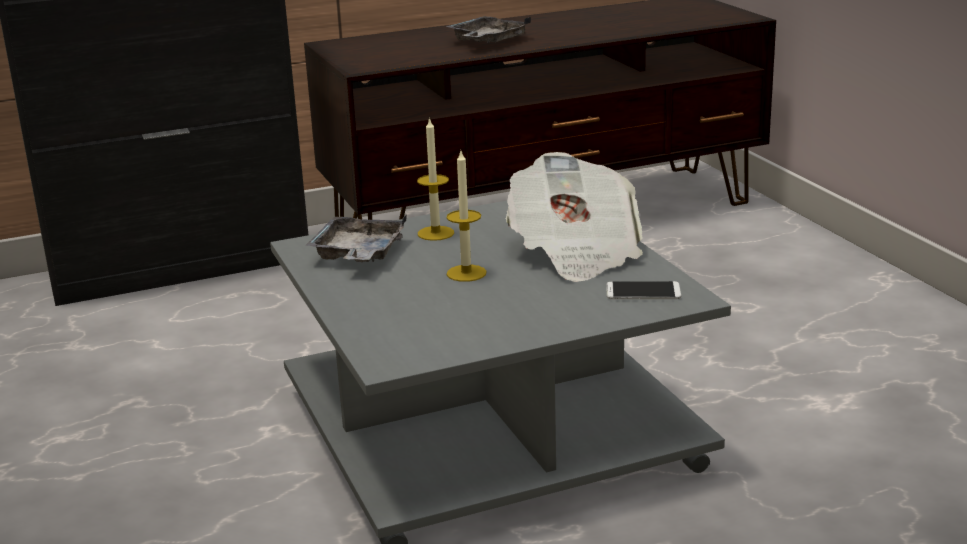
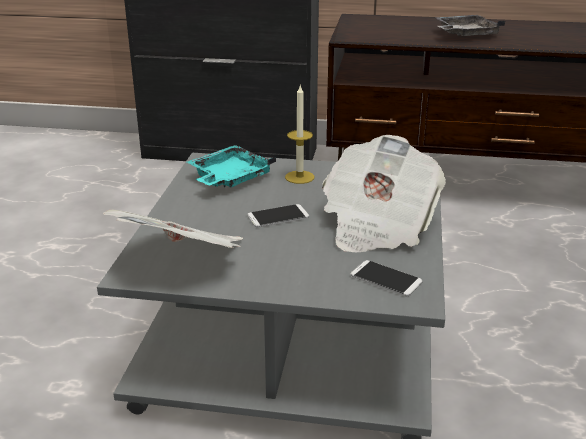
camera: 30 degrees right, 5 degrees up
(358, 254) = (229, 178): grey tray -> turquoise tray
(425, 336) = (183, 260): none -> newspaper
(466, 273) = (278, 216): candle -> phone

